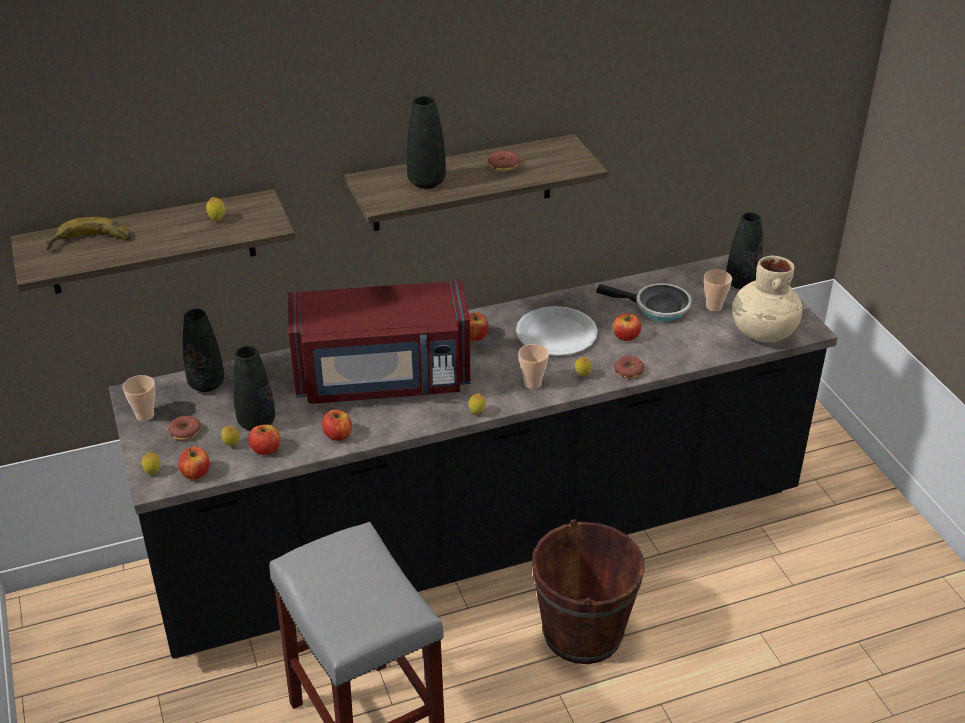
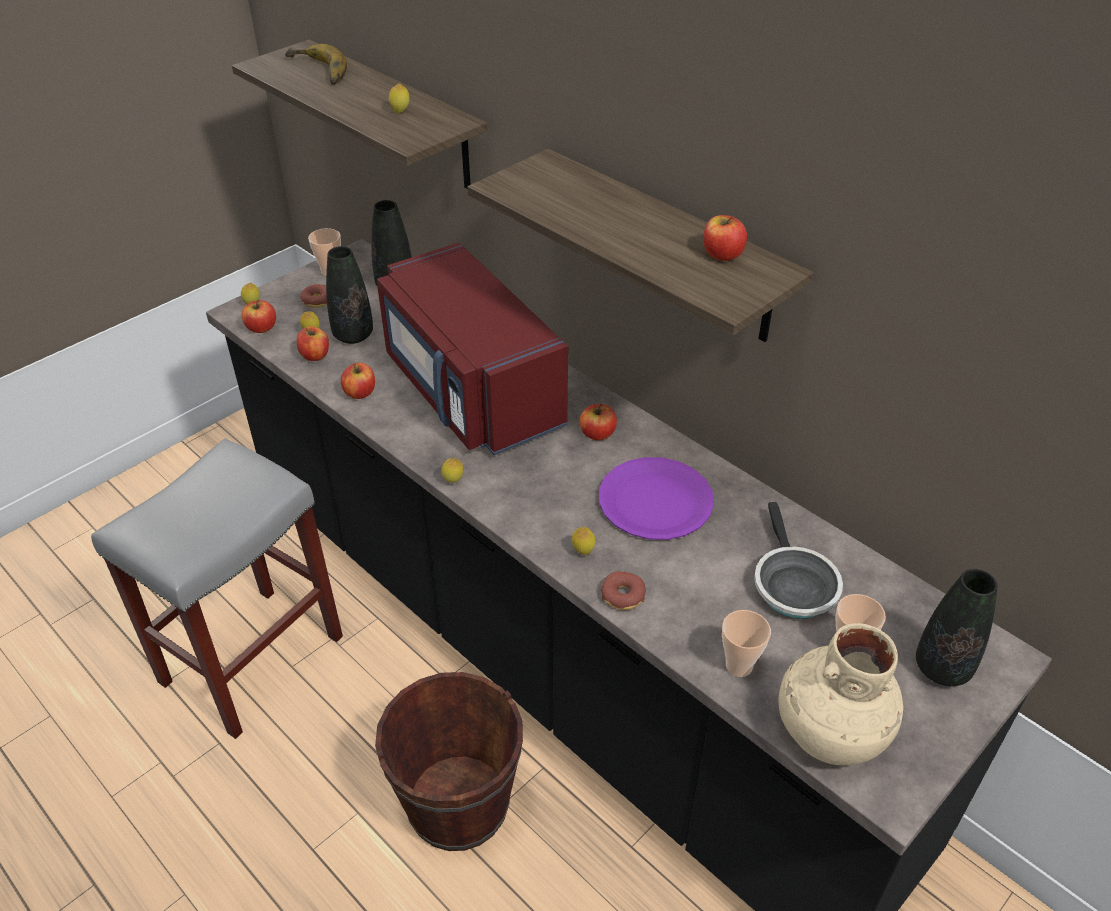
camera: 65 degrees right, 5 degrees up
(426, 182) = (574, 199): black vase -> none
(503, 166) = (665, 239): donut -> none
(532, 383) = (537, 511): cup -> cup (739, 666)
(556, 333) = (655, 500): white plate -> purple plate
(626, 336) = (698, 570): apple -> apple (722, 254)

